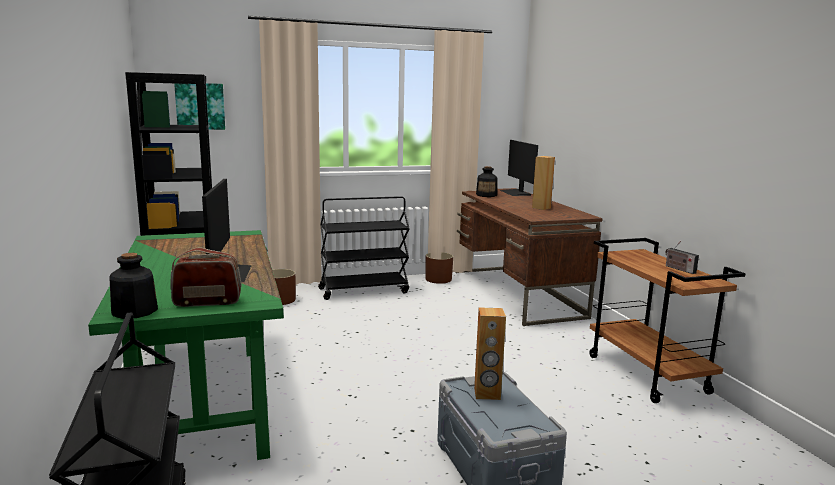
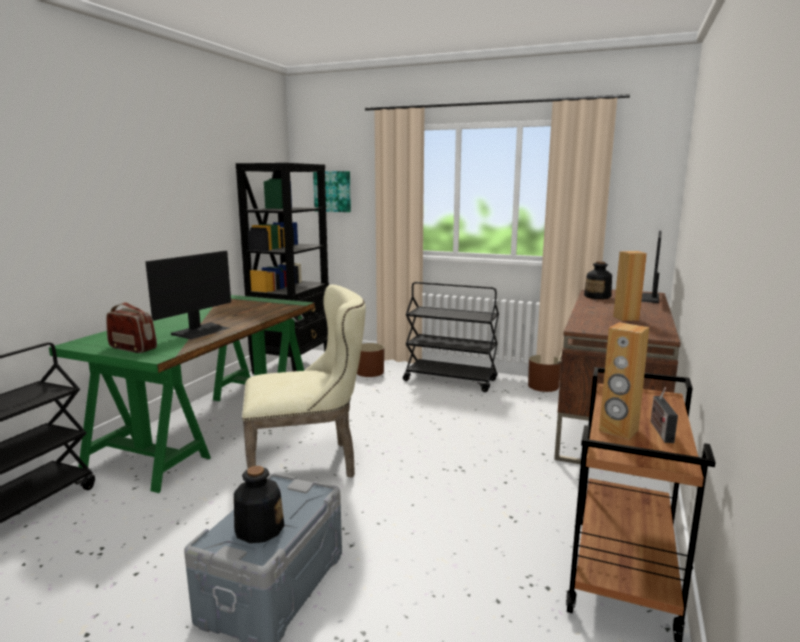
camera: 40 degrees right, 0 degrees up
(134, 311) = (86, 344): bottle -> bottle (259, 529)
(364, 385) = (308, 463): none -> beige chair
(487, 394) = (283, 502): brown speaker -> brown speaker (618, 430)

